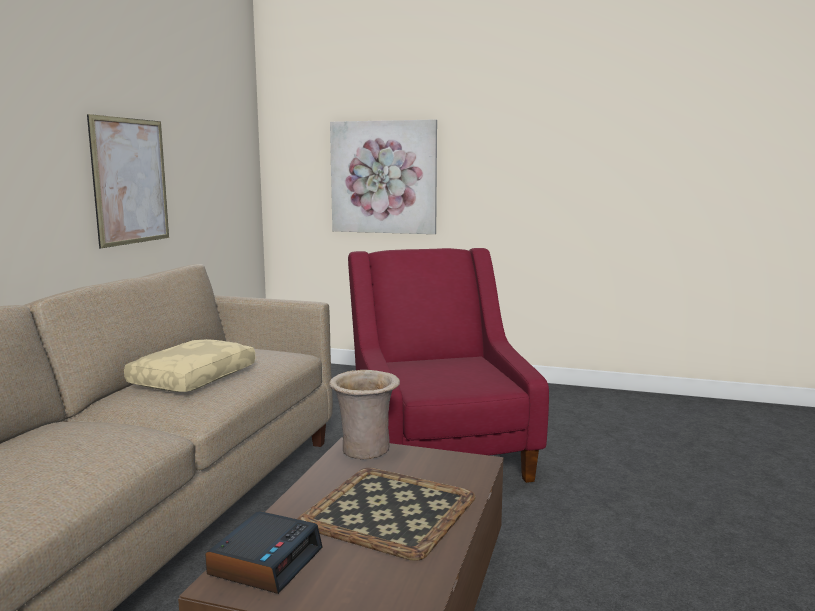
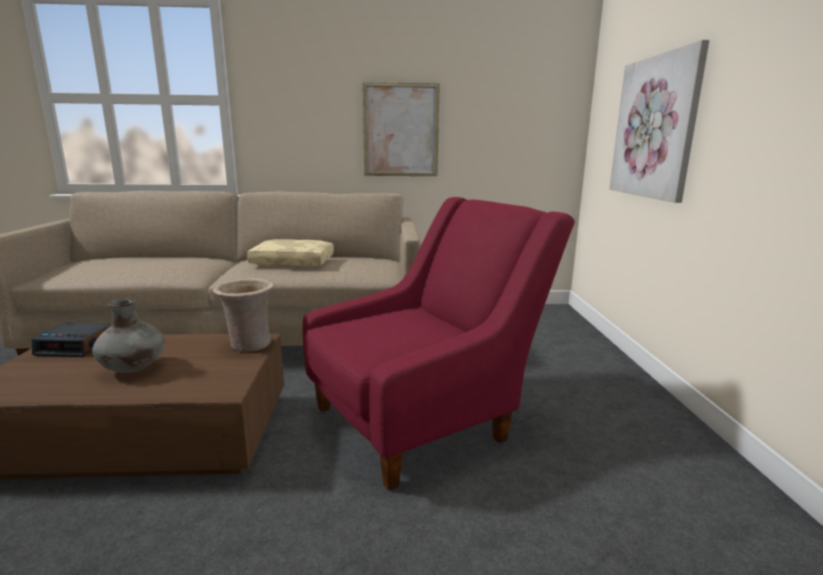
camera: 70 degrees right, 5 degrees up
(391, 511) = (134, 369): tray -> grey vase

